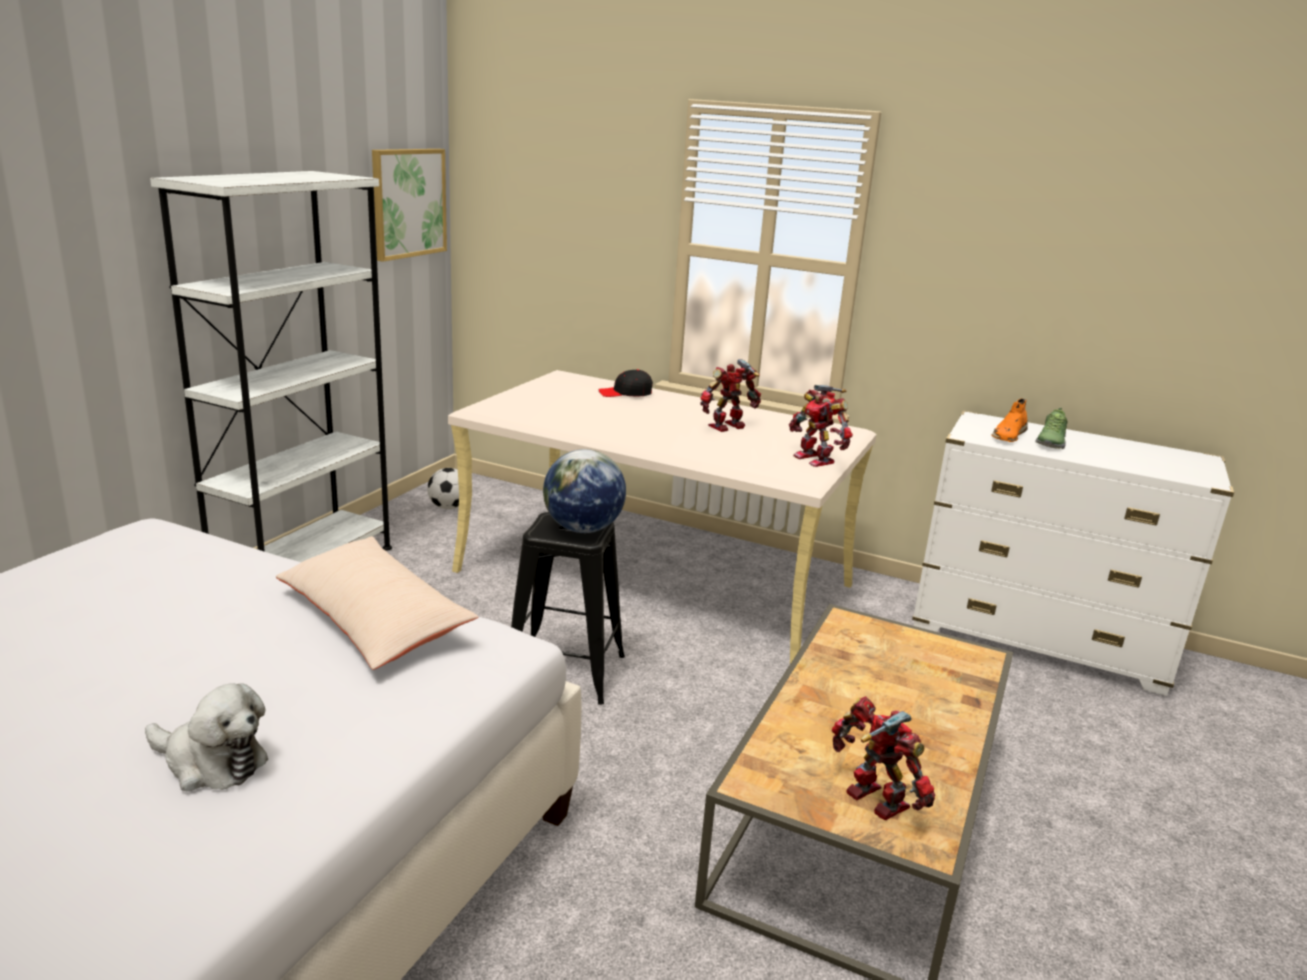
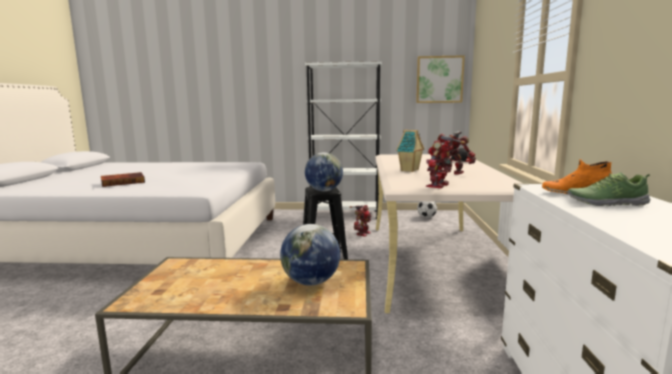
camera: 70 degrees right, 10 degrees down
(211, 762) = (123, 182): plush toy -> book
(373, 619) = (208, 179): beige pillow -> none
(679, 440) = (410, 170): none -> toy house
(874, 802) = (163, 288): toy robot -> toy robot (362, 233)
(896, 664) = (310, 282): none -> globe

